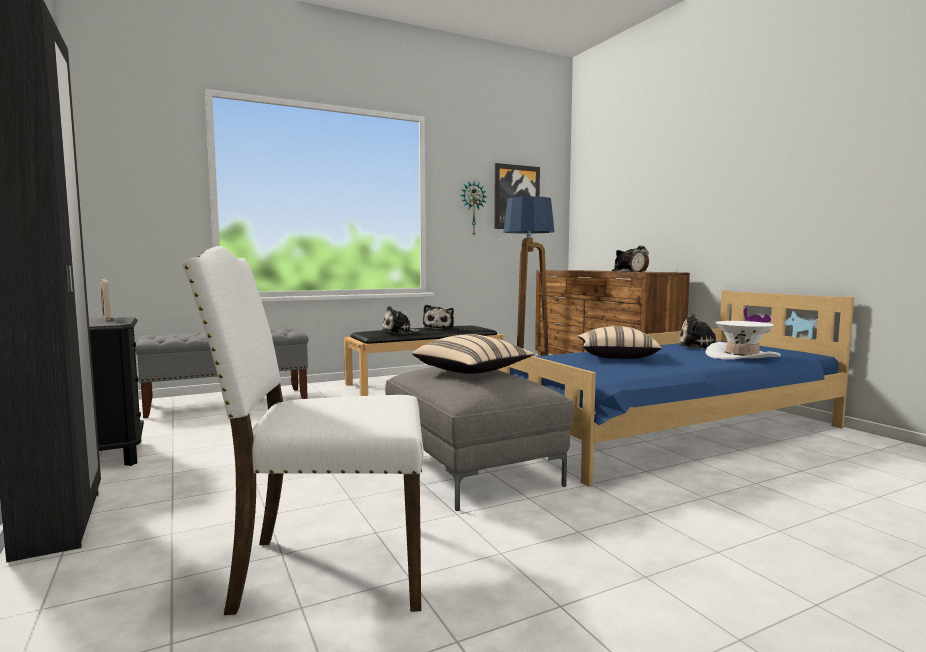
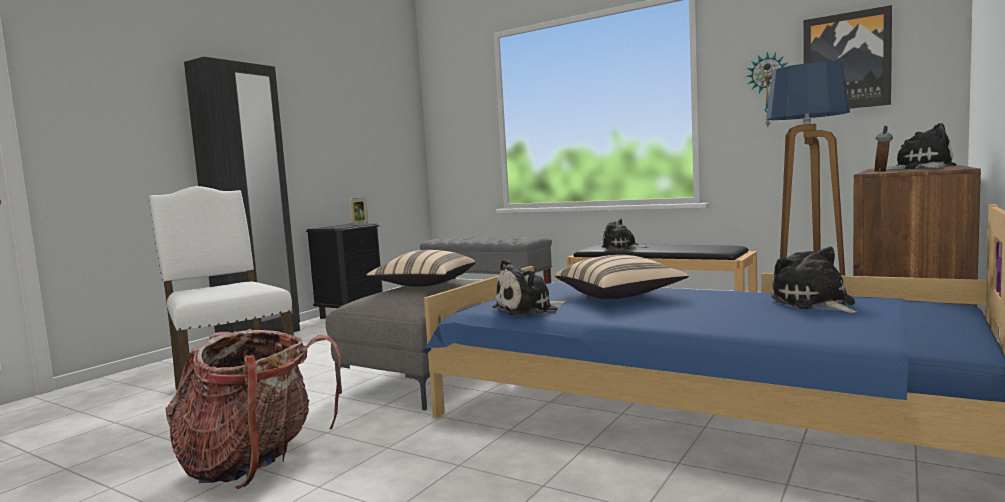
camera: 60 degrees right, 0 degrees up
(439, 328) = (678, 246): plush toy -> plush toy (529, 310)
(640, 576) = (255, 465): none -> backpack
(741, 356) = (767, 323): white hat -> none

